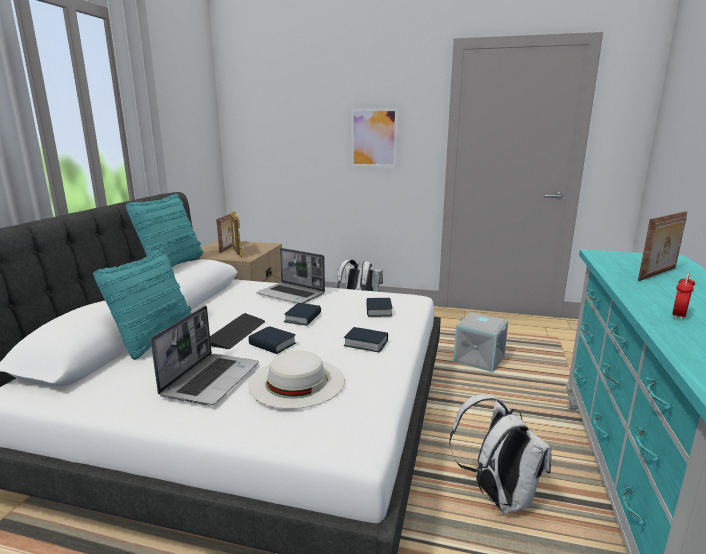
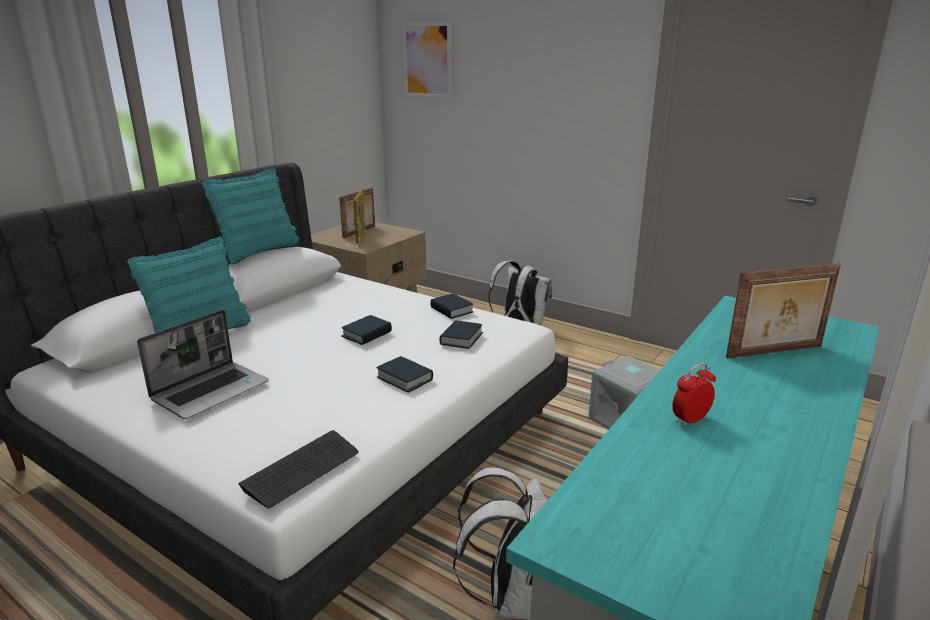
camera: 20 degrees right, 5 degrees up
(236, 332) = (281, 341): keyboard -> keyboard (302, 470)
(272, 344) = (304, 362): book -> book (451, 310)
(292, 294) = (383, 302): laptop -> none
(296, 382) = (284, 410): white hat -> none
(374, 138) = (556, 98): picture -> picture (427, 60)

